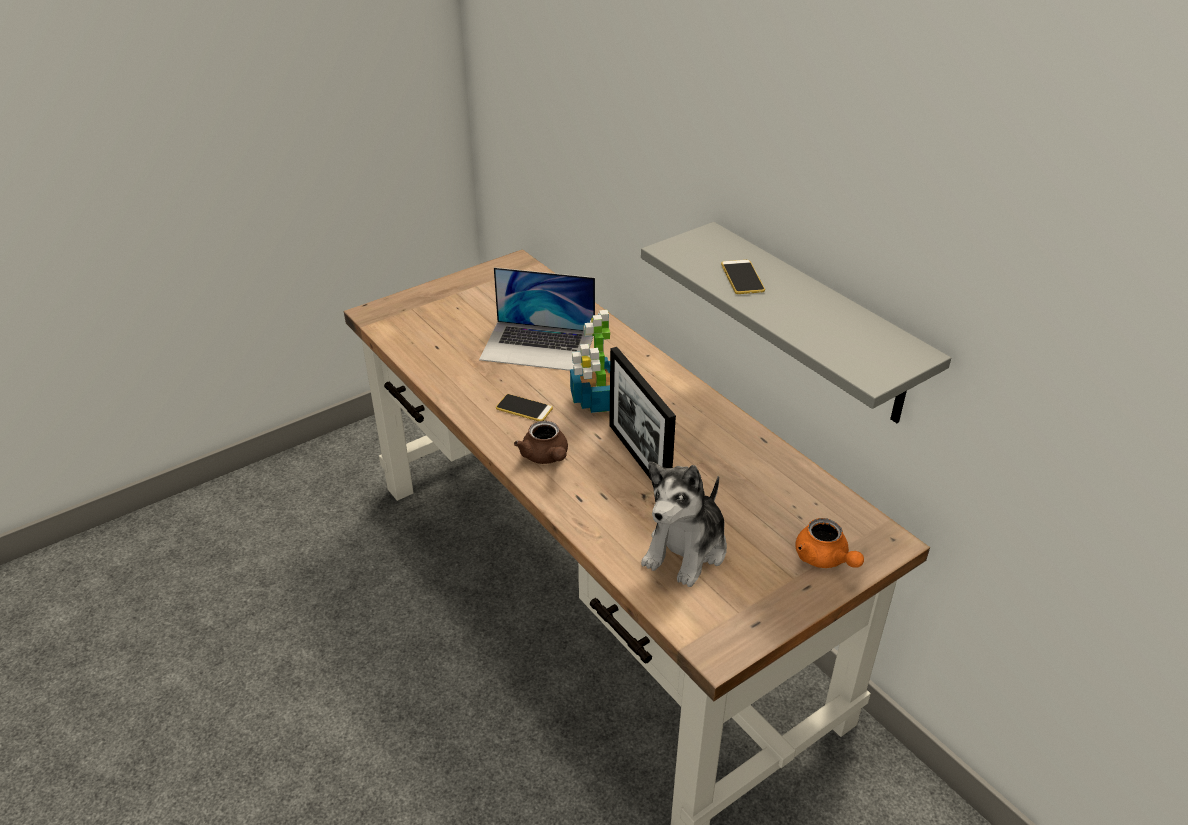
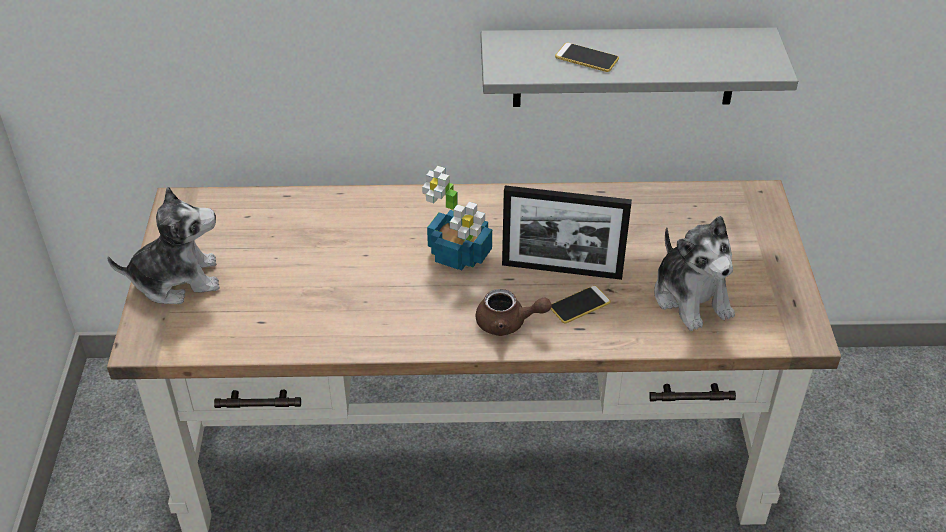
camera: 55 degrees left, 5 degrees up
(443, 297) = (177, 280): none -> plush toy
(524, 408) = (425, 306): phone -> phone (579, 305)
(538, 346) = (338, 253): laptop -> none
(824, 559) = (755, 234): orange teapot -> none

